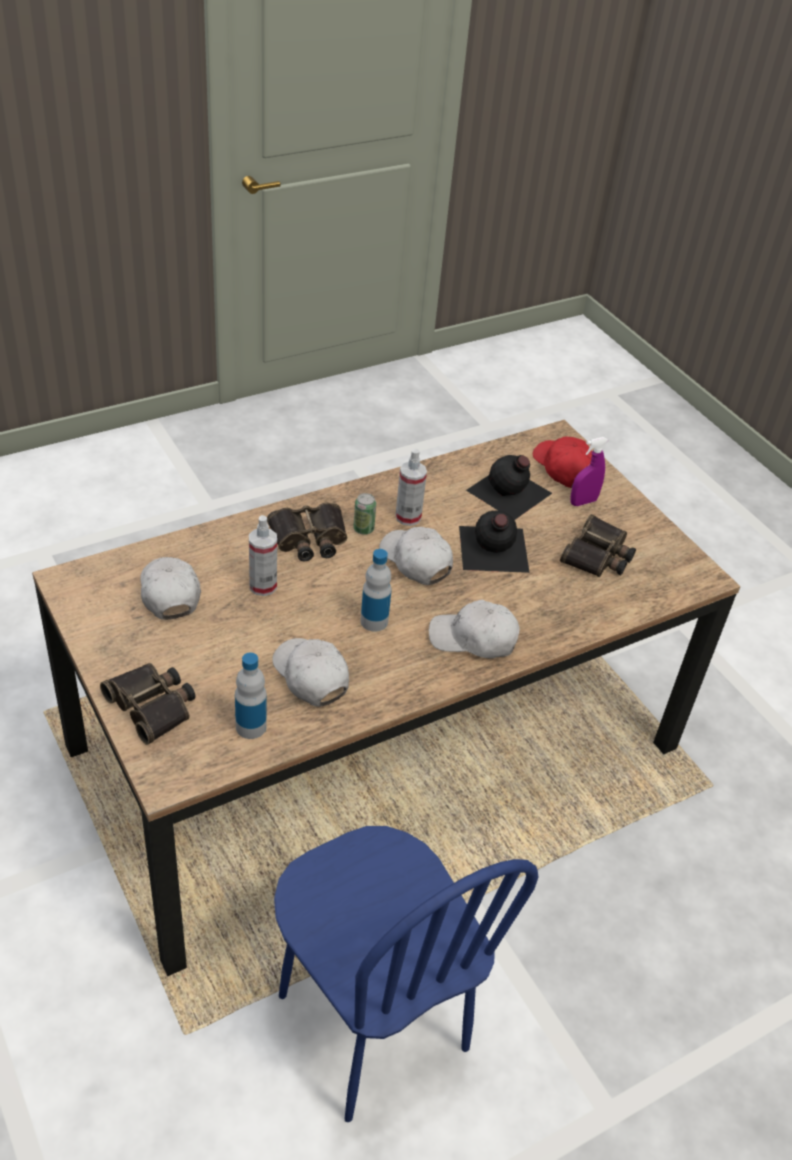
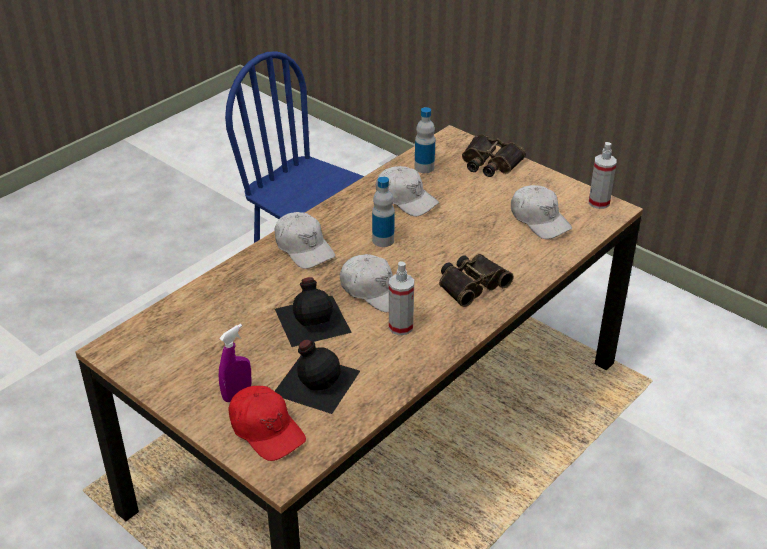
camera: 165 degrees right, 5 degrees down
(263, 586) = (479, 241): spray bottle -> spray bottle (599, 202)
(363, 529) = (433, 305): can -> none
(473, 639) = (304, 248): white cap -> white cap turned 60 degrees clockwise
(598, 555) = (214, 341): binoculars -> none

